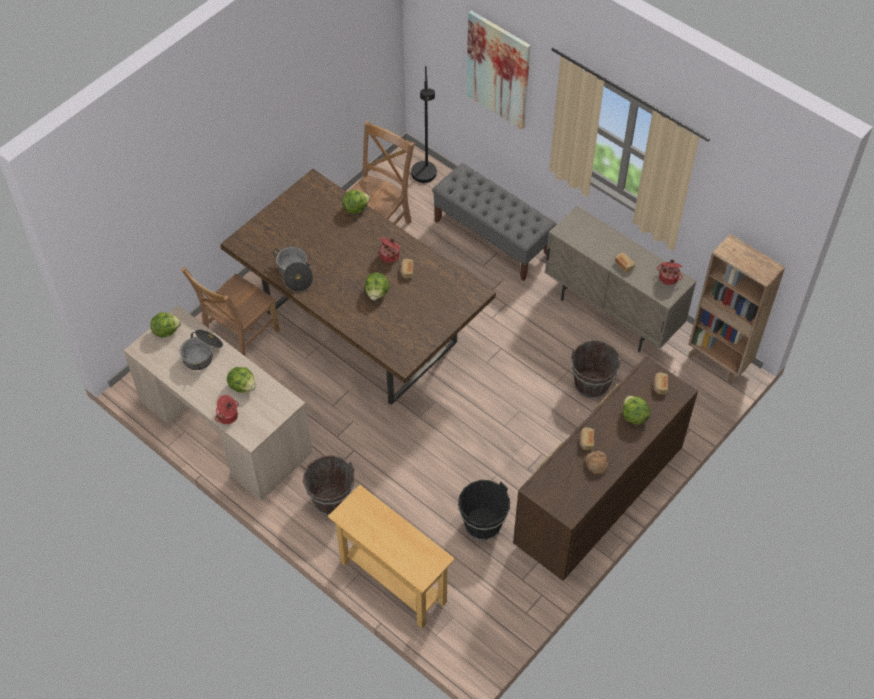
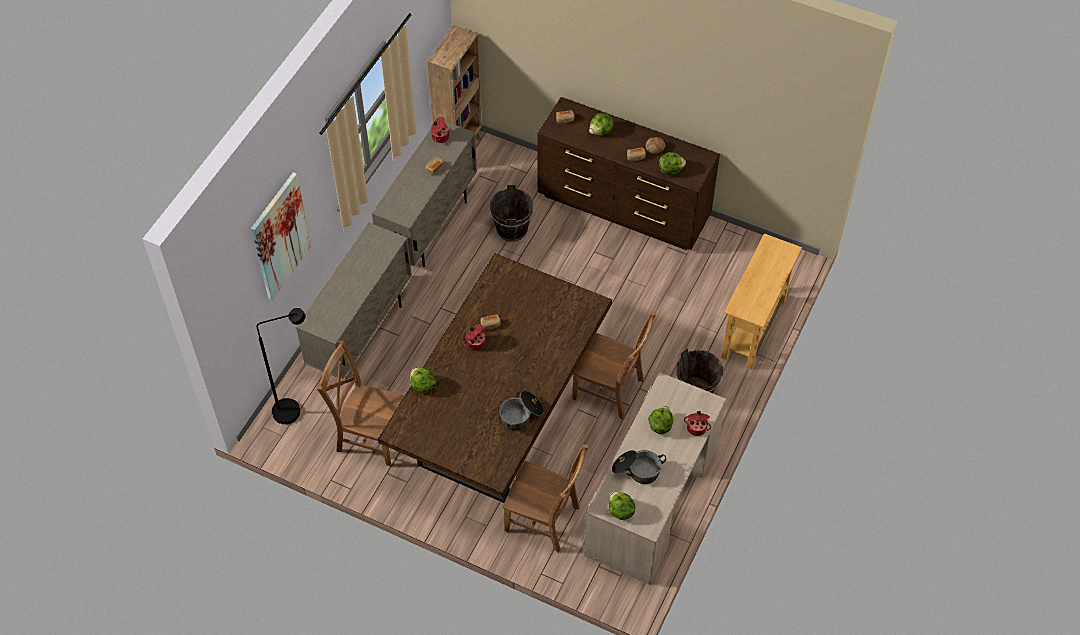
camera: 105 degrees left, 0 degrees up
(359, 424) = (611, 391): none -> brown chair
(377, 293) = (523, 342): lettuce -> lettuce (670, 169)
(482, 524) = (677, 279): black bucket -> none
(492, 238) = (361, 334): grey bench -> beige cabinet

